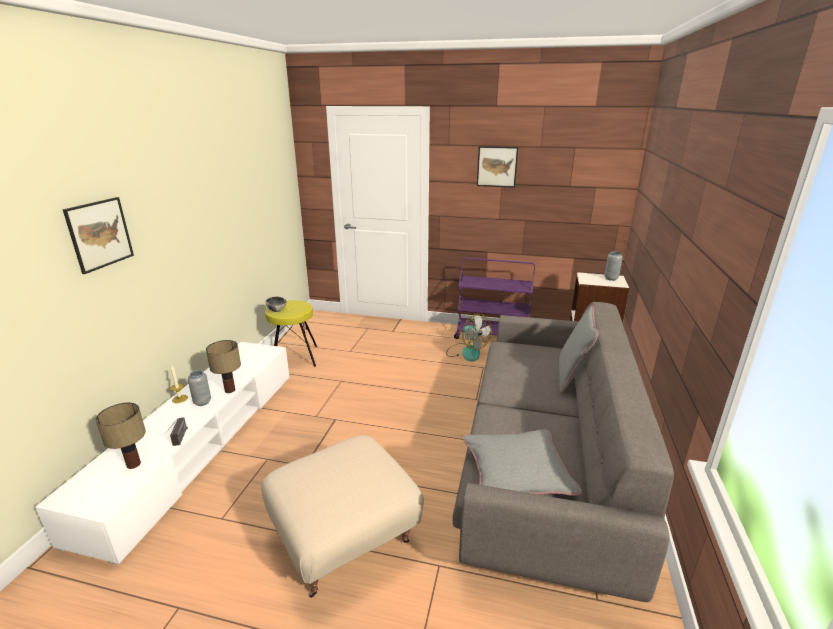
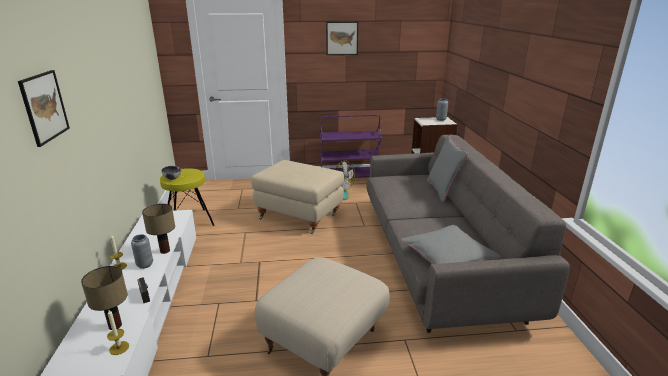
camera: 20 degrees left, 0 degrees up
(120, 490) = (119, 348): none -> candle
(409, 372) = (300, 216): none -> beige ottoman

